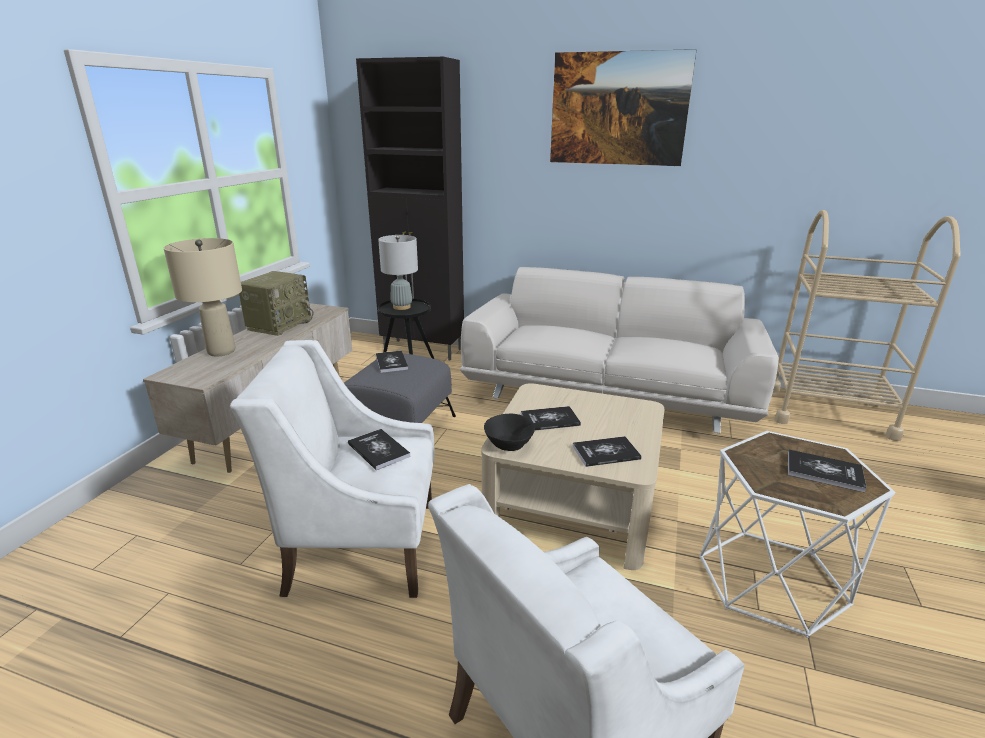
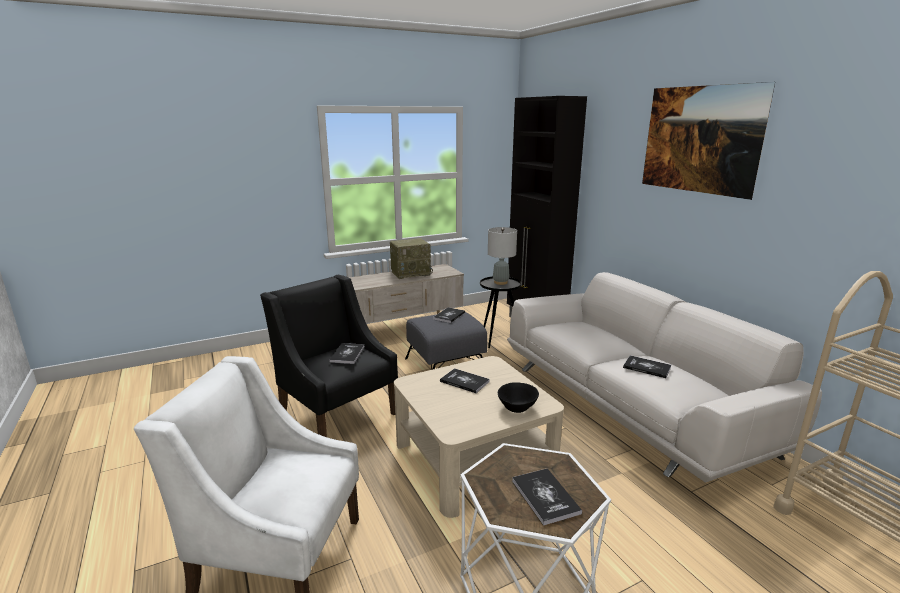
camera: 45 degrees right, 5 degrees down
(221, 351) = (361, 279): beige table lamp -> none
(361, 545) = (337, 413): white armchair -> black armchair
(508, 445) = (413, 383): black bowl -> black bowl (516, 407)
(606, 452) = (457, 414): book -> book (647, 367)

